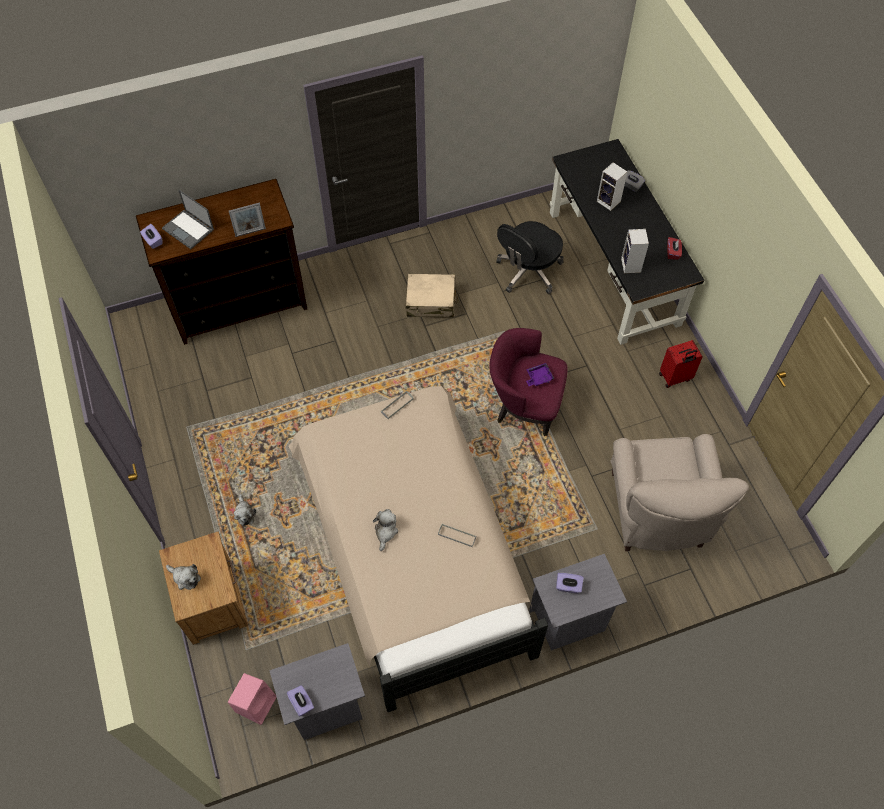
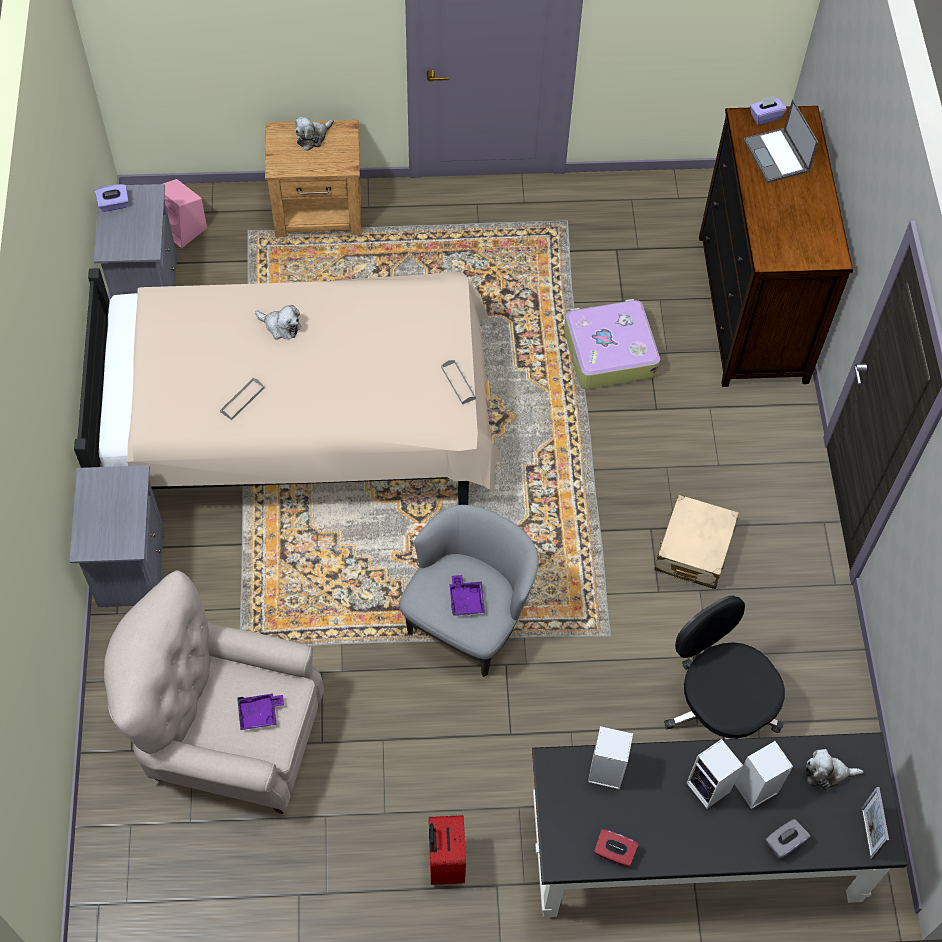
camera: 105 degrees right, 0 degrees up
(188, 229) = (777, 156): laptop -> laptop turned 75 degrees counterclockwise
(244, 513) = (421, 258): plush toy -> plush toy (827, 773)
(250, 232) = (753, 221): picture frame -> picture frame (867, 833)
(297, 376) = (608, 352): none -> suitcase
(524, 405) = (468, 621): purple armchair -> grey armchair
(568, 586) = (120, 501): purple tissue box -> none
(618, 220) = (709, 788): none -> speaker
(665, 461) = (260, 714): none -> purple tray

